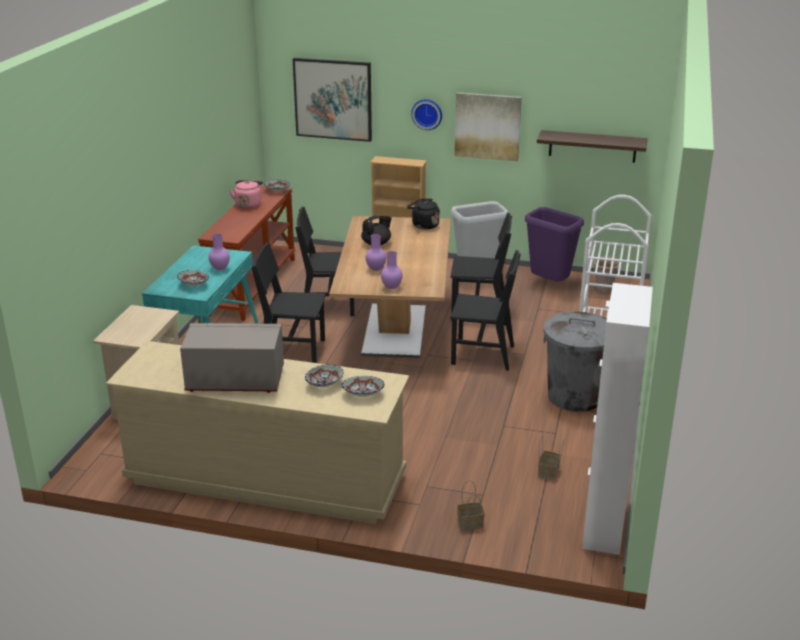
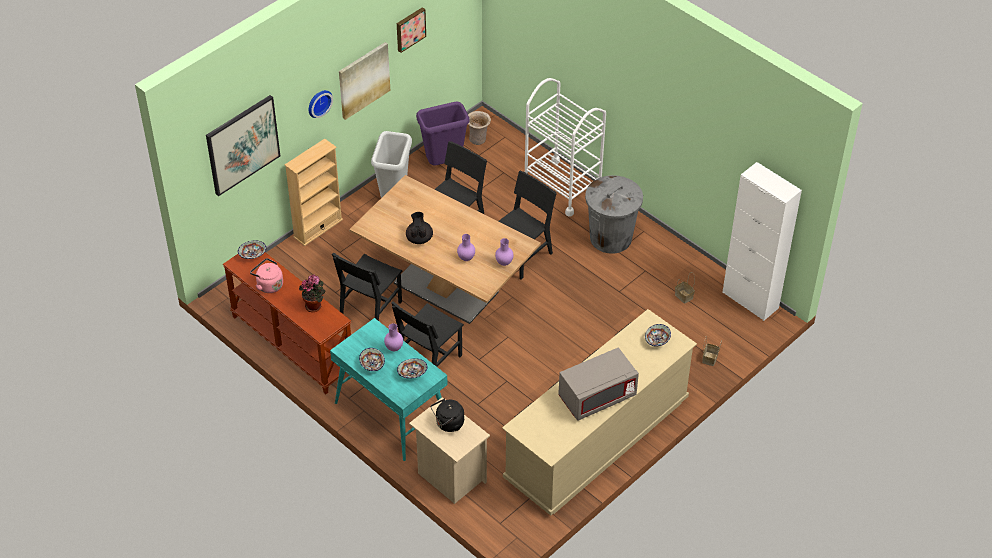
camera: 60 degrees left, 20 degrees up
(235, 381) = (597, 397): grey microwave -> grey microwave turned 150 degrees counterclockwise
(241, 226) = (314, 305): none -> potted plant
(324, 384) = (631, 354): bowl -> bowl (372, 364)
(423, 225) = (406, 196): black kettle -> black kettle (448, 424)
(557, 103) = (410, 29): none -> picture
(592, 146) = (436, 42): shelf -> none

